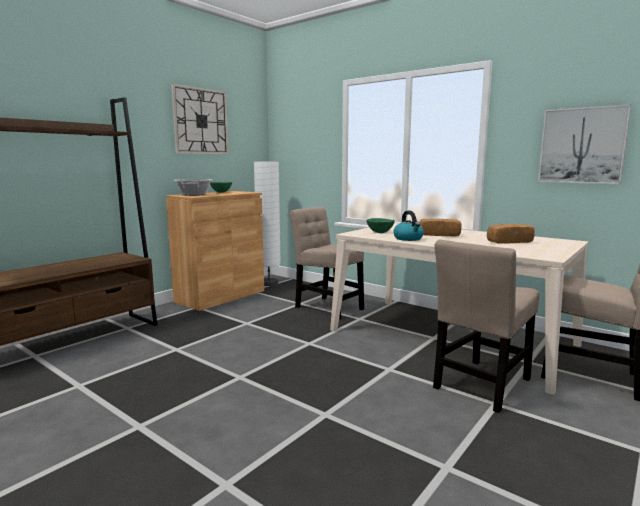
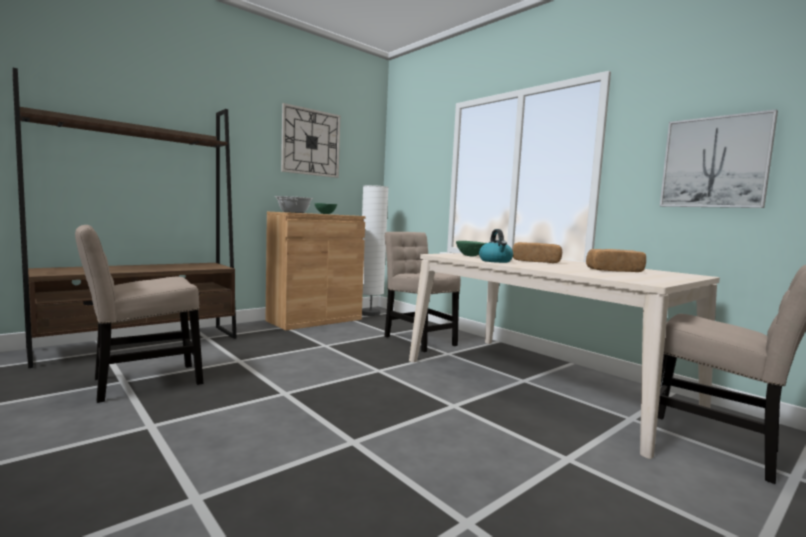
camera: 10 degrees right, 5 degrees down
(481, 386) = (557, 437): beige chair -> beige chair (141, 383)

